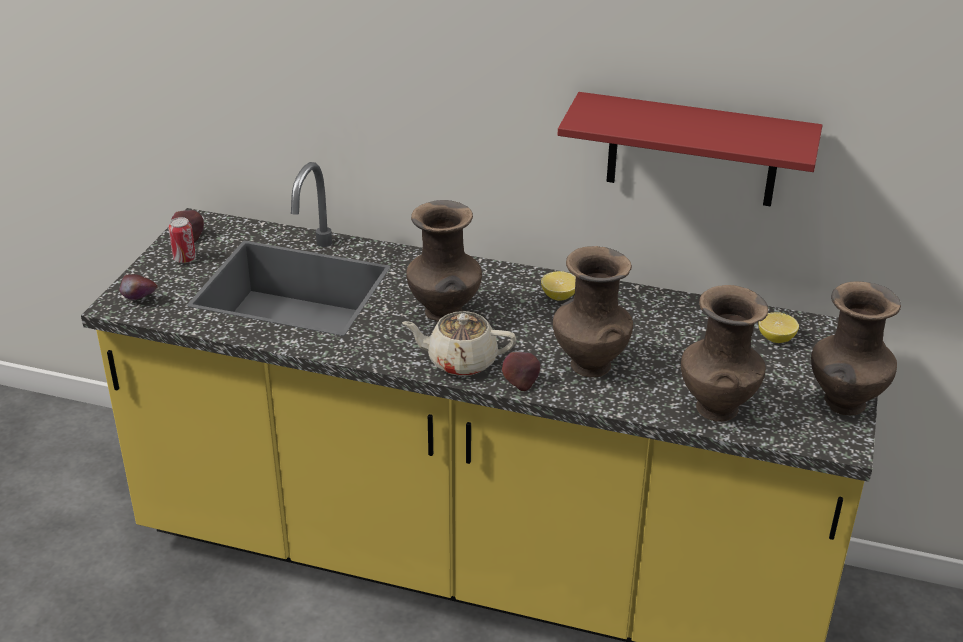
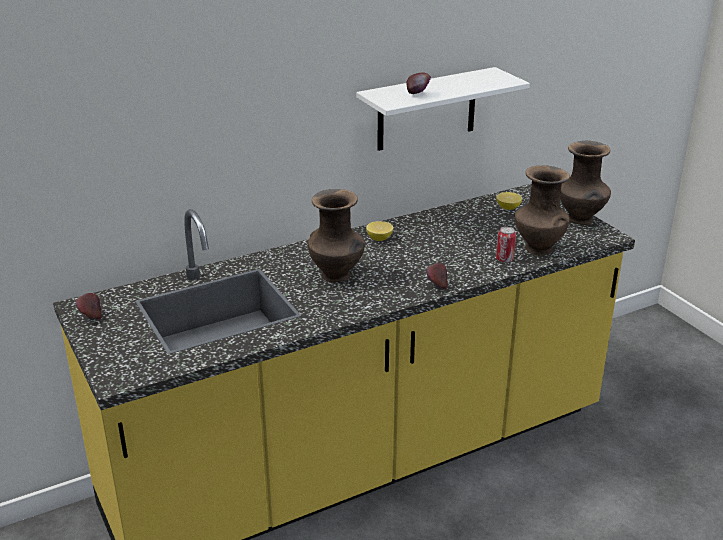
camera: 45 degrees left, 5 degrees down
(140, 300) = (128, 368): apple -> apple (418, 94)
(184, 259) = (113, 330): can -> can (504, 259)
(460, 361) = (388, 293): beige teapot -> none
(589, 364) = (452, 261): brown vase -> none
(692, 150) = (427, 109): red shelf -> white shelf

